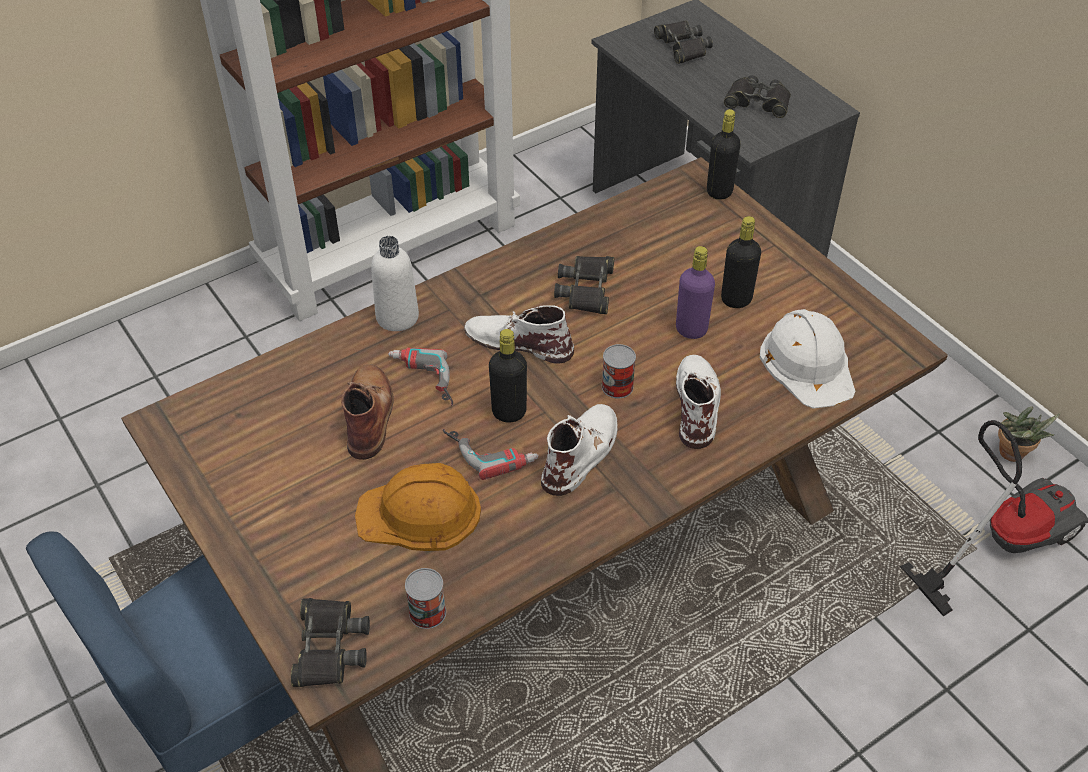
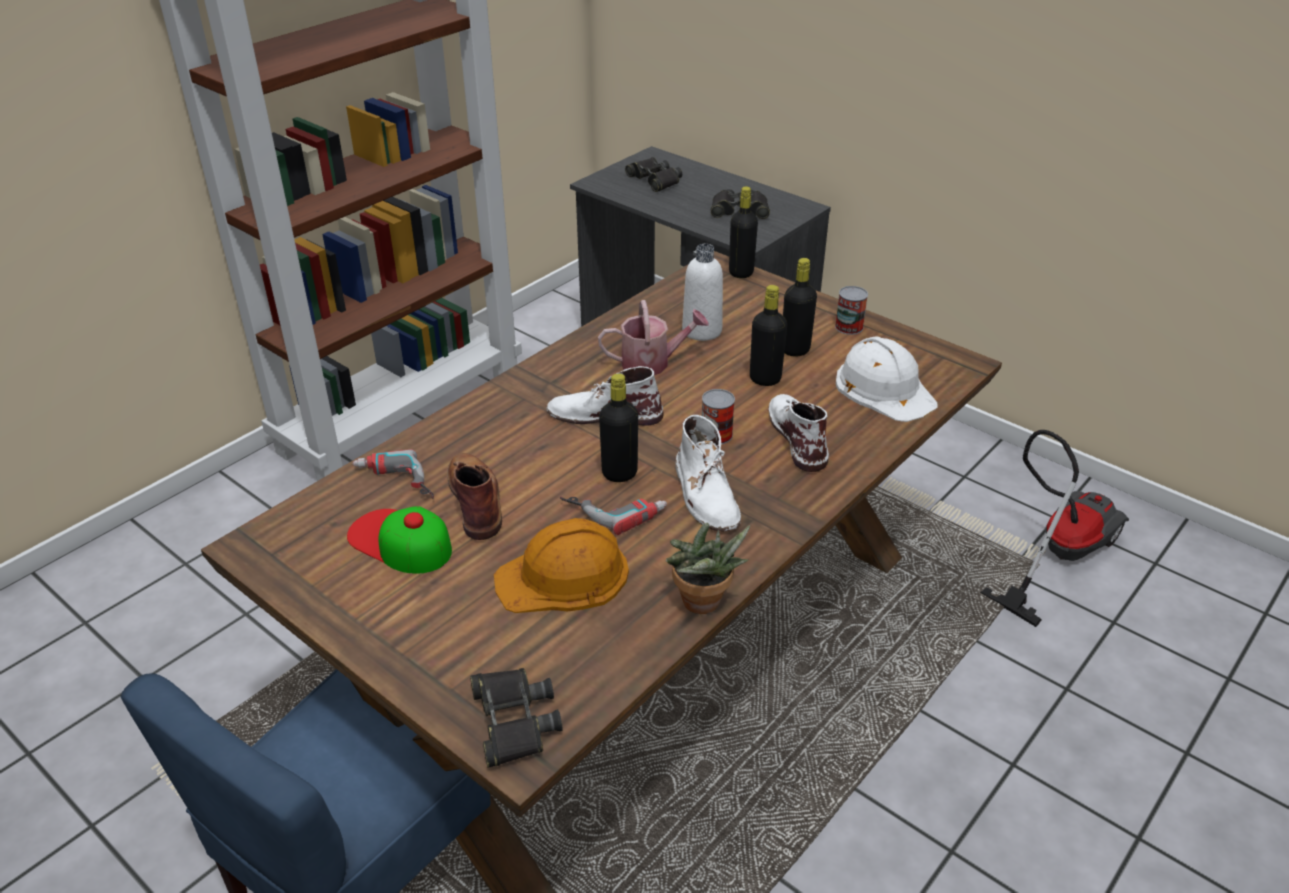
camera: 15 degrees left, 10 degrees down
(289, 445) = (400, 541): none -> cap
(397, 317) = (473, 413): white bottle -> white bottle (702, 331)
(420, 381) = (519, 463): power drill -> power drill (393, 484)
(427, 612) = (608, 665): can -> can (849, 327)
(581, 452) = (706, 494): white boot -> white boot turned 150 degrees clockwise
(586, 289) = (652, 363): black binoculars -> watering can
(691, 329) = (765, 379): purple bottle -> black bottle
(1012, 456) = (1035, 484): potted plant -> potted plant (703, 605)

